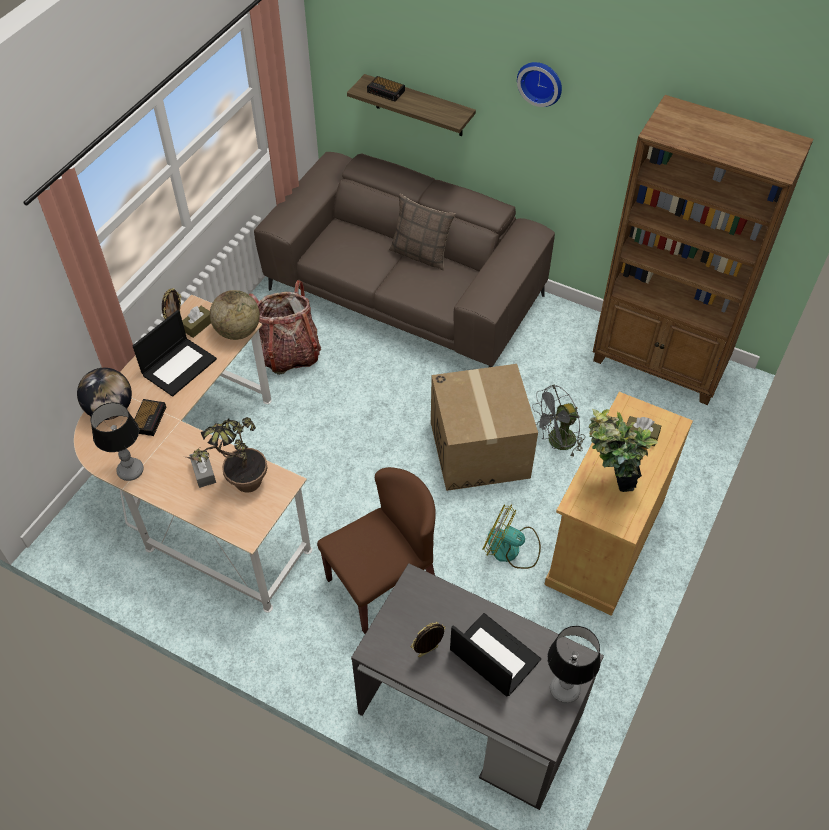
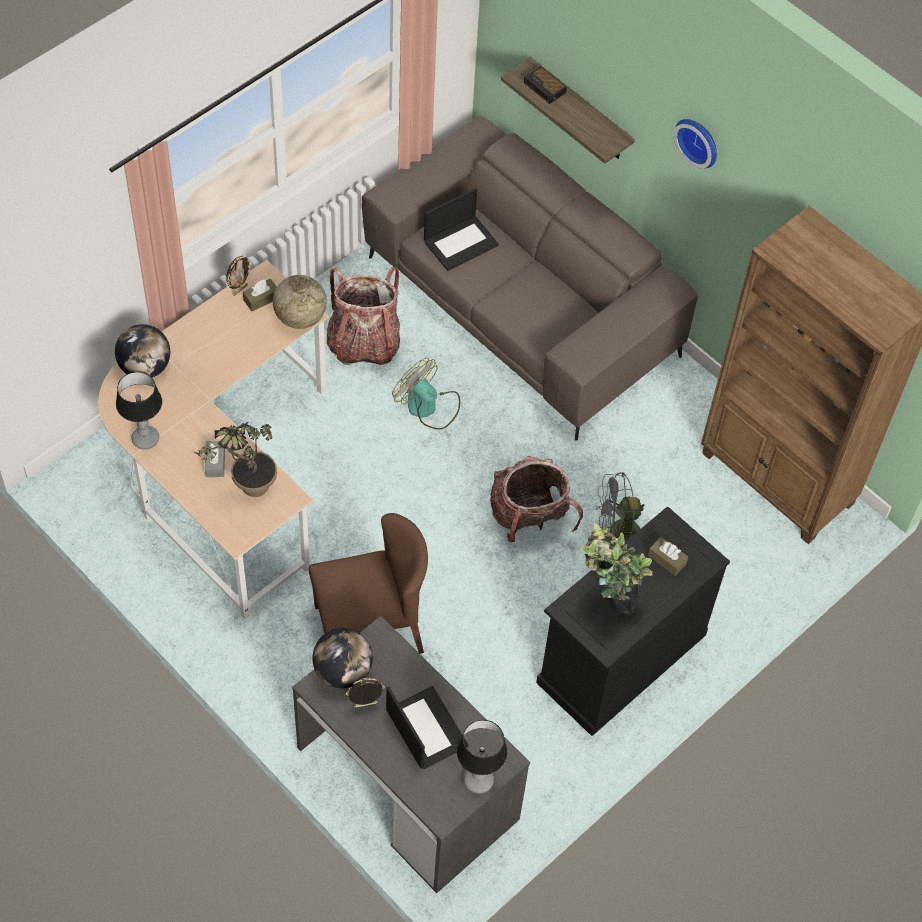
camera: 15 degrees right, 5 degrees up
(149, 419) = (180, 389): alarm clock -> none
(179, 366) = (227, 340): laptop -> laptop (461, 242)
(394, 626) = (343, 671): none -> globe
(421, 254) = (542, 273): pillow -> none
(480, 450) = (530, 517): cardboard box -> backpack
(511, 549) = (517, 635): fan -> fan (428, 407)
(605, 541) = (621, 658): beige cabinet -> black cabinet

